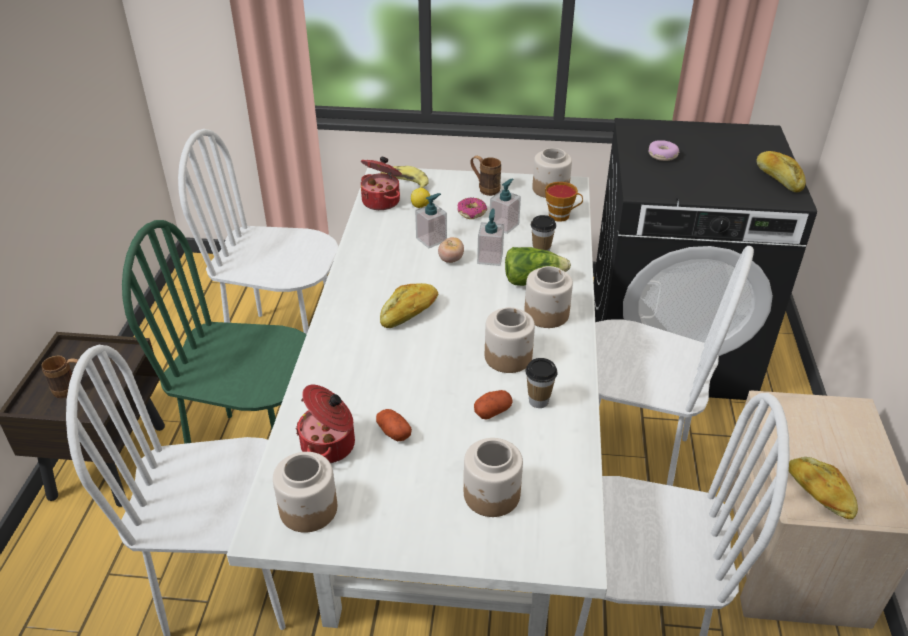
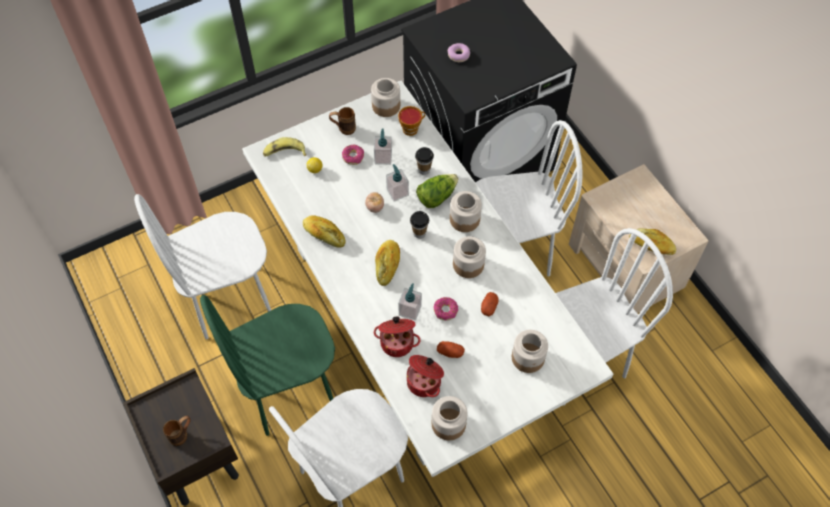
camera: 35 degrees left, 20 degrees up
(382, 201) = (284, 179): cooking pot -> cooking pot (397, 342)
(431, 239) = (348, 196): soap dispenser -> soap dispenser (410, 310)
(432, 388) = (445, 311): none -> donut
(538, 401) = (506, 285): cup -> cup (419, 233)
(778, 179) = (539, 44): bread -> bread (324, 235)

